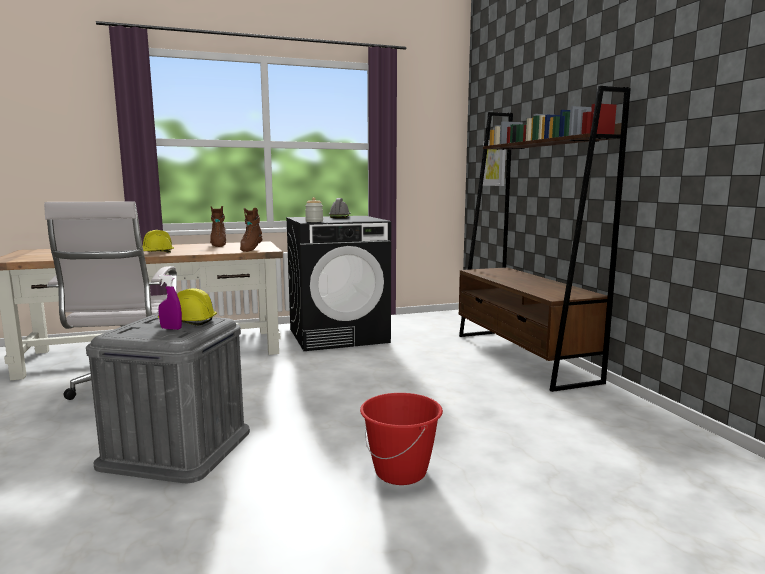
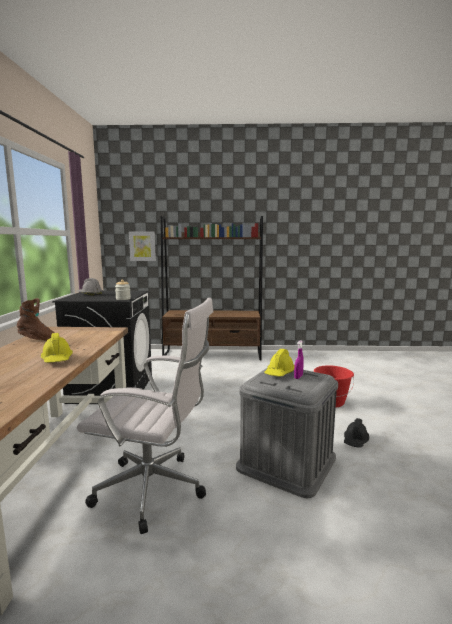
camera: 70 degrees left, 0 degrees up
(246, 501) = (355, 441): none -> black hard hat
(250, 249) = (98, 332): brown boot -> none

